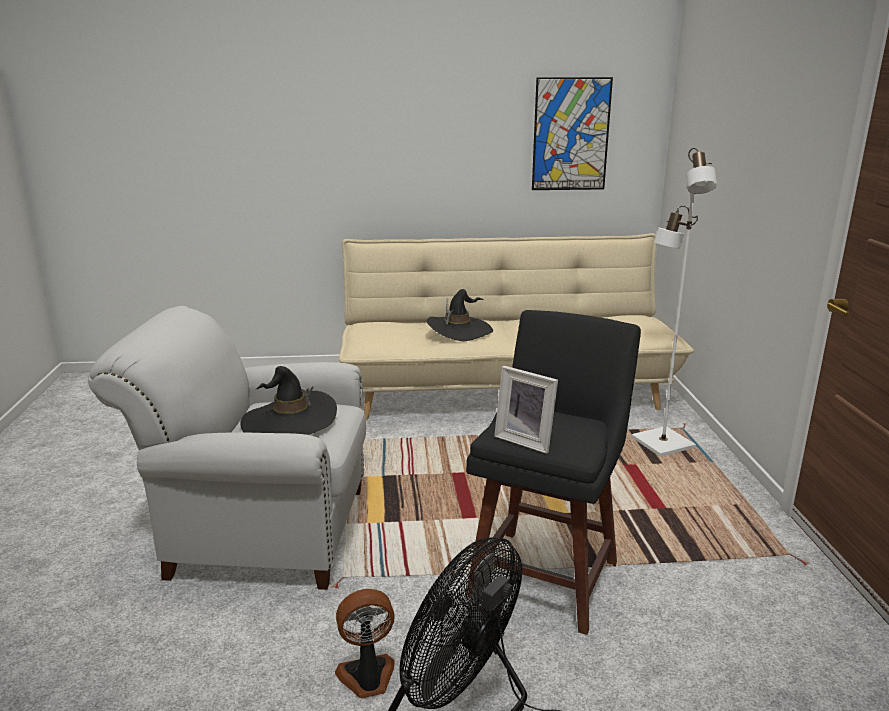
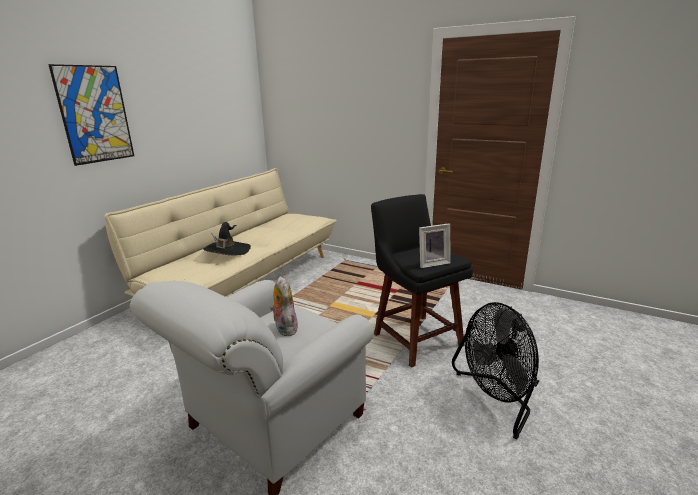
camera: 55 degrees left, 0 degrees up
(289, 421) = (284, 328): black hat -> plush toy
(367, 678) = (450, 425): fan -> none
(571, 134) = (220, 115): picture -> picture (95, 114)
(662, 443) = (350, 269): white floor lamp -> none

